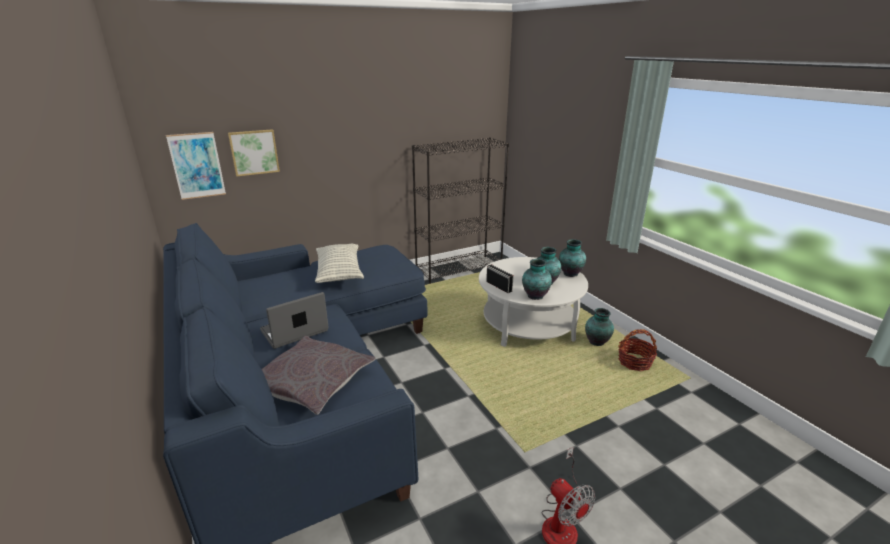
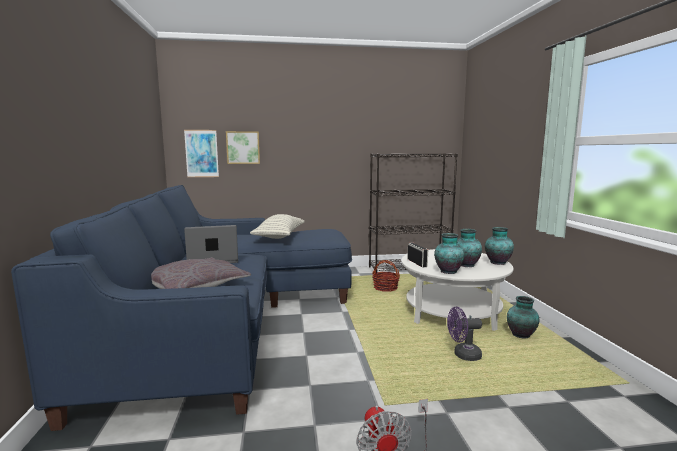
camera: 20 degrees right, 15 degrees down
(561, 377) = (463, 355): none -> purple fan
(634, 362) = (559, 357): basket -> basket (385, 288)

